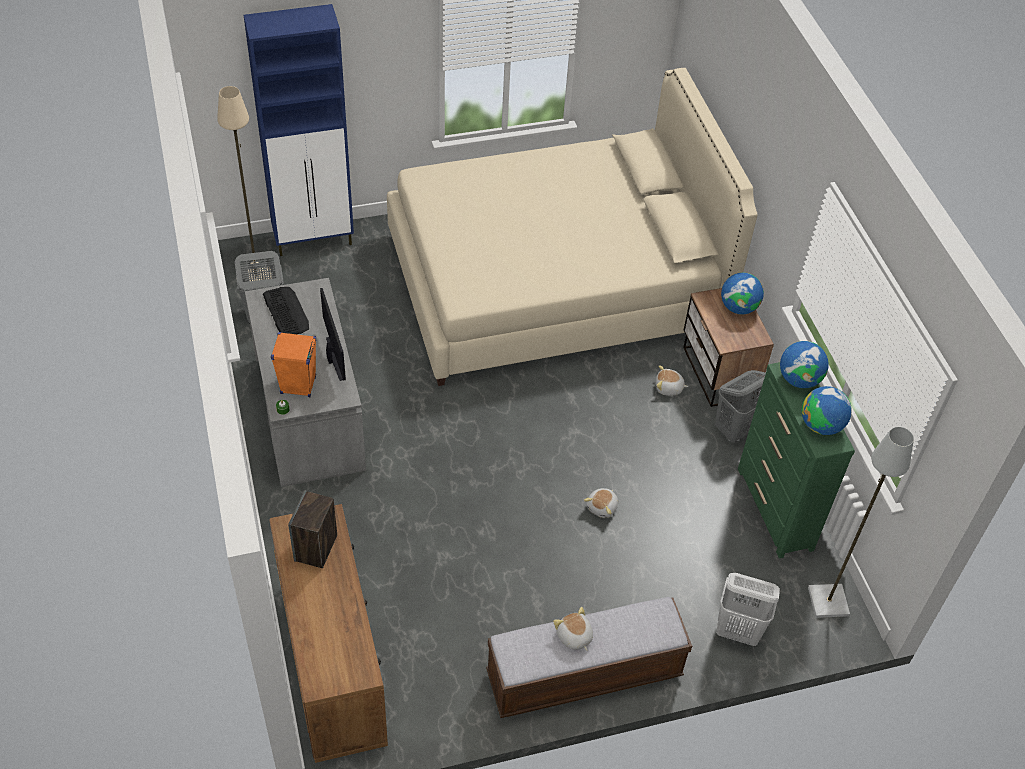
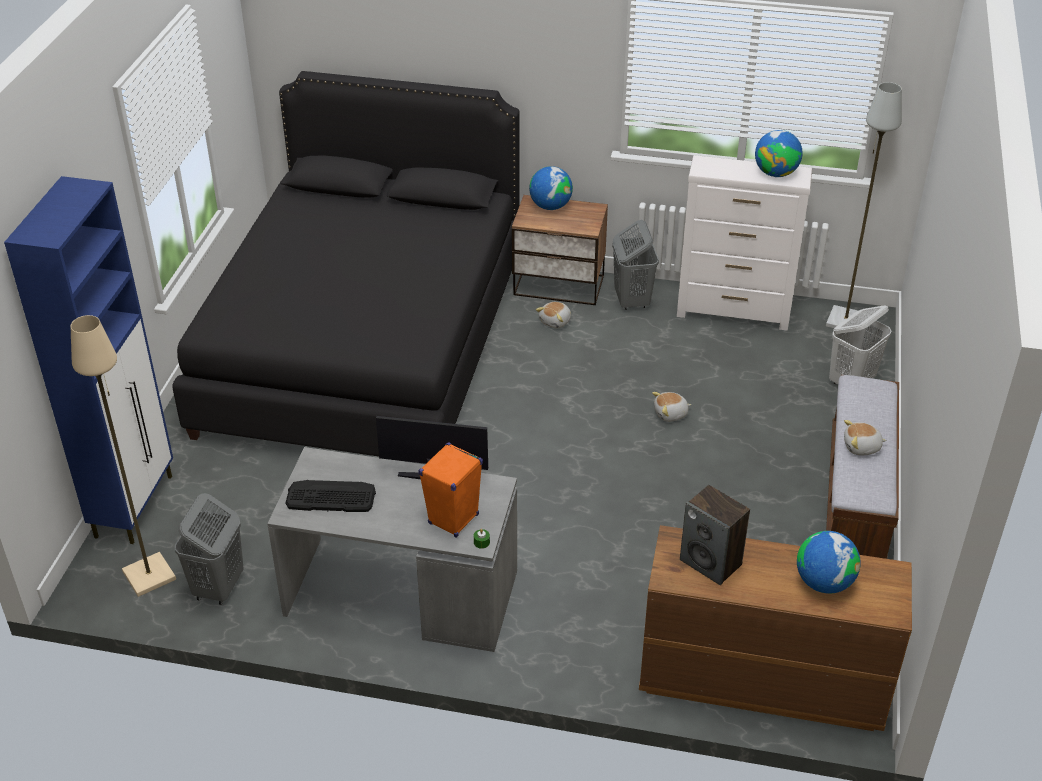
camera: 60 degrees left, 10 degrees down
(553, 284) = (364, 346): beige bed -> black bed
(602, 507) = (671, 414): plush toy -> plush toy turned 105 degrees clockwise
(775, 509) = (734, 312): green dresser -> white dresser
(799, 379) = (717, 166): globe -> globe (824, 583)

